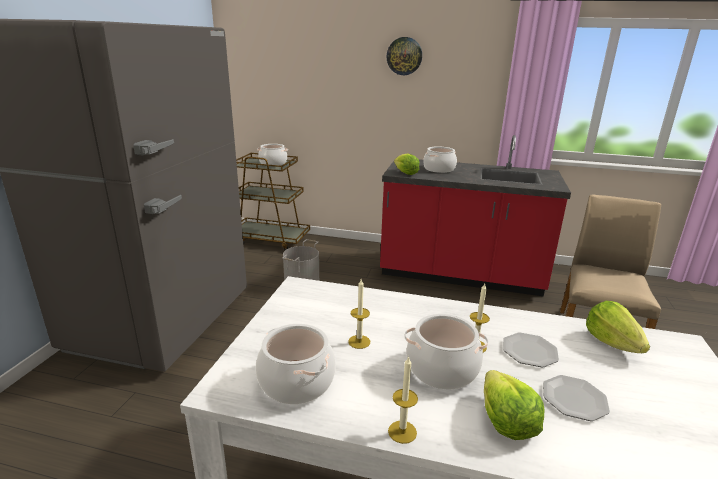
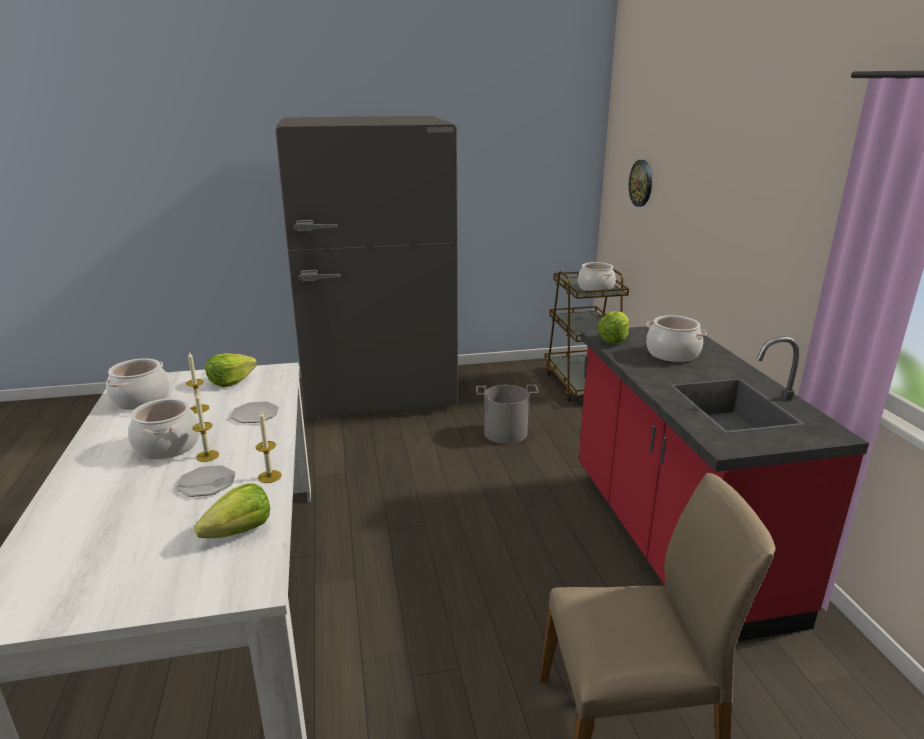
camera: 65 degrees right, 0 degrees up
(402, 432) = (88, 443): candle -> candle (269, 476)
(404, 56) = (740, 167): wall clock -> wall clock (641, 183)
(506, 421) = (100, 480): lettuce -> lettuce (230, 381)
(573, 399) = (131, 509): plate -> plate (254, 414)

